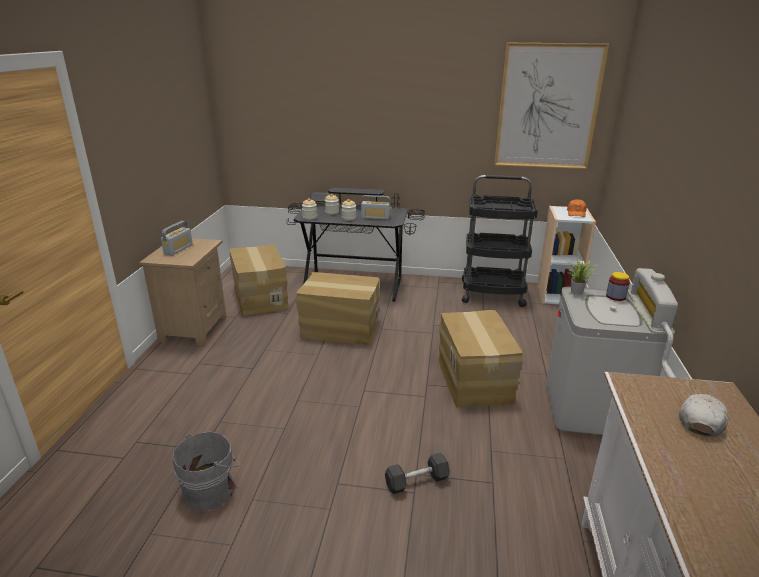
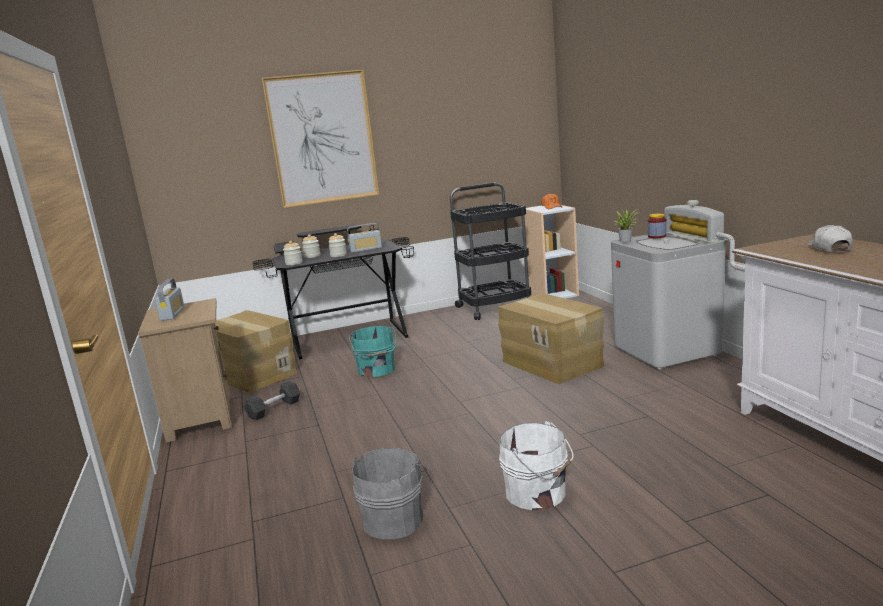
camera: 25 degrees left, 10 degrees down
(322, 522) = (538, 494): none -> white bucket
(339, 329) = (376, 370): cardboard box -> turquoise bucket
(416, 481) = (586, 438): grey dumbbell -> grey dumbbell (274, 409)
(547, 107) = (500, 113): picture -> picture (322, 139)

